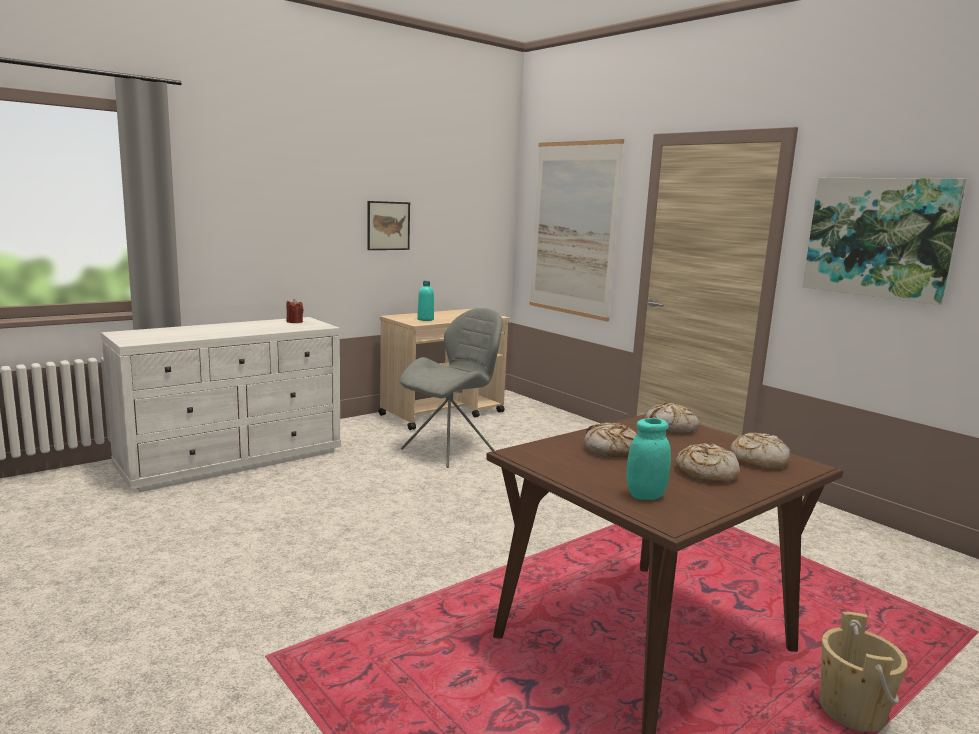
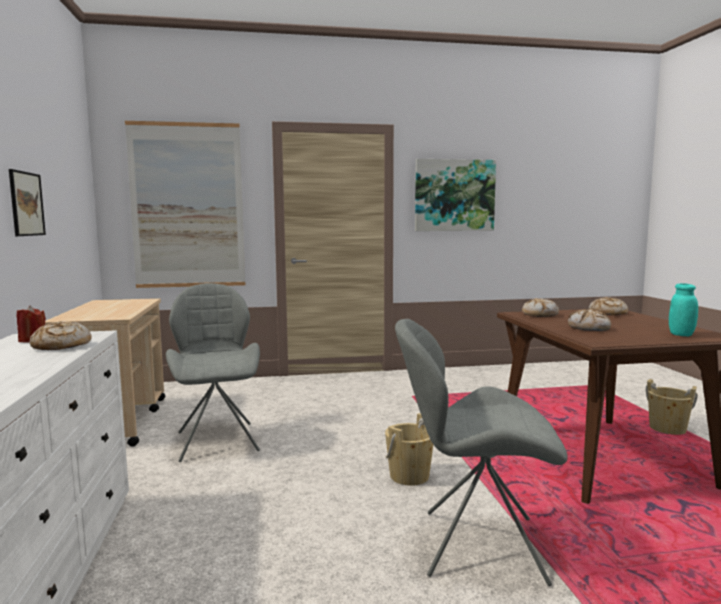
camera: 60 degrees left, 5 degrees down
(365, 583) = (476, 545): none -> grey chair
(425, 319) = (108, 313): turquoise bottle -> none
(465, 535) = (409, 476): none -> beige bucket
(705, 473) = (634, 322): bread -> bread (61, 346)

